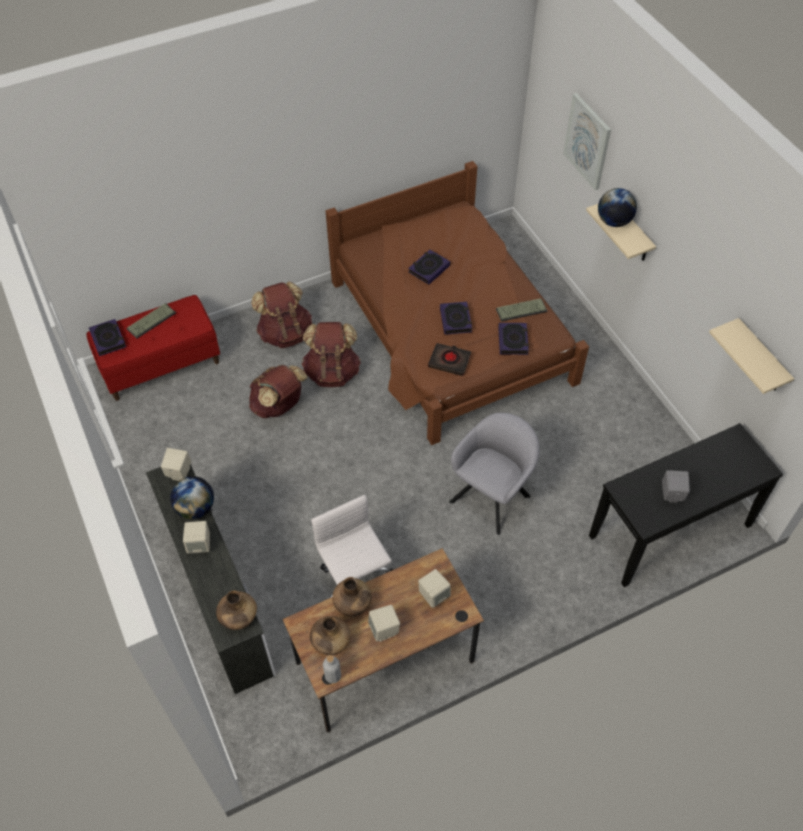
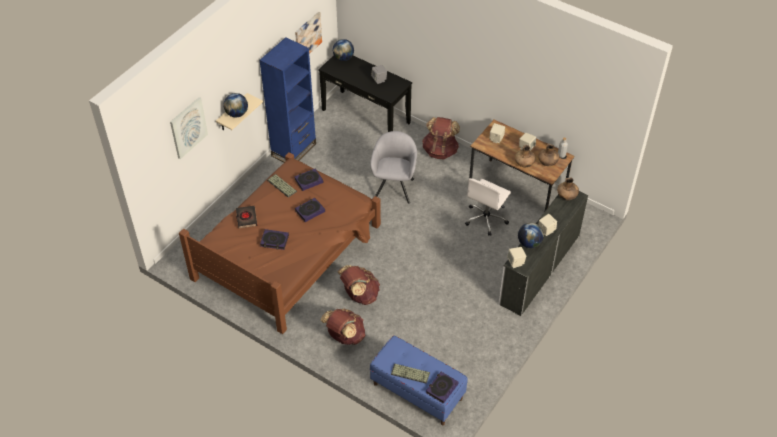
camera: 120 degrees left, 5 degrees down
(161, 365) = (417, 392): red bench -> blue bench
(279, 406) = (404, 308): brown backpack -> brown backpack (440, 151)
(449, 361) = (343, 202): black book -> black book (246, 218)
(492, 496) = (394, 186): grey armchair -> grey armchair turned 90 degrees clockwise
(637, 408) = (294, 150): none -> blue bookcase
(754, 468) = (343, 58): none -> globe
(761, 358) = (307, 36): beige shelf -> picture

